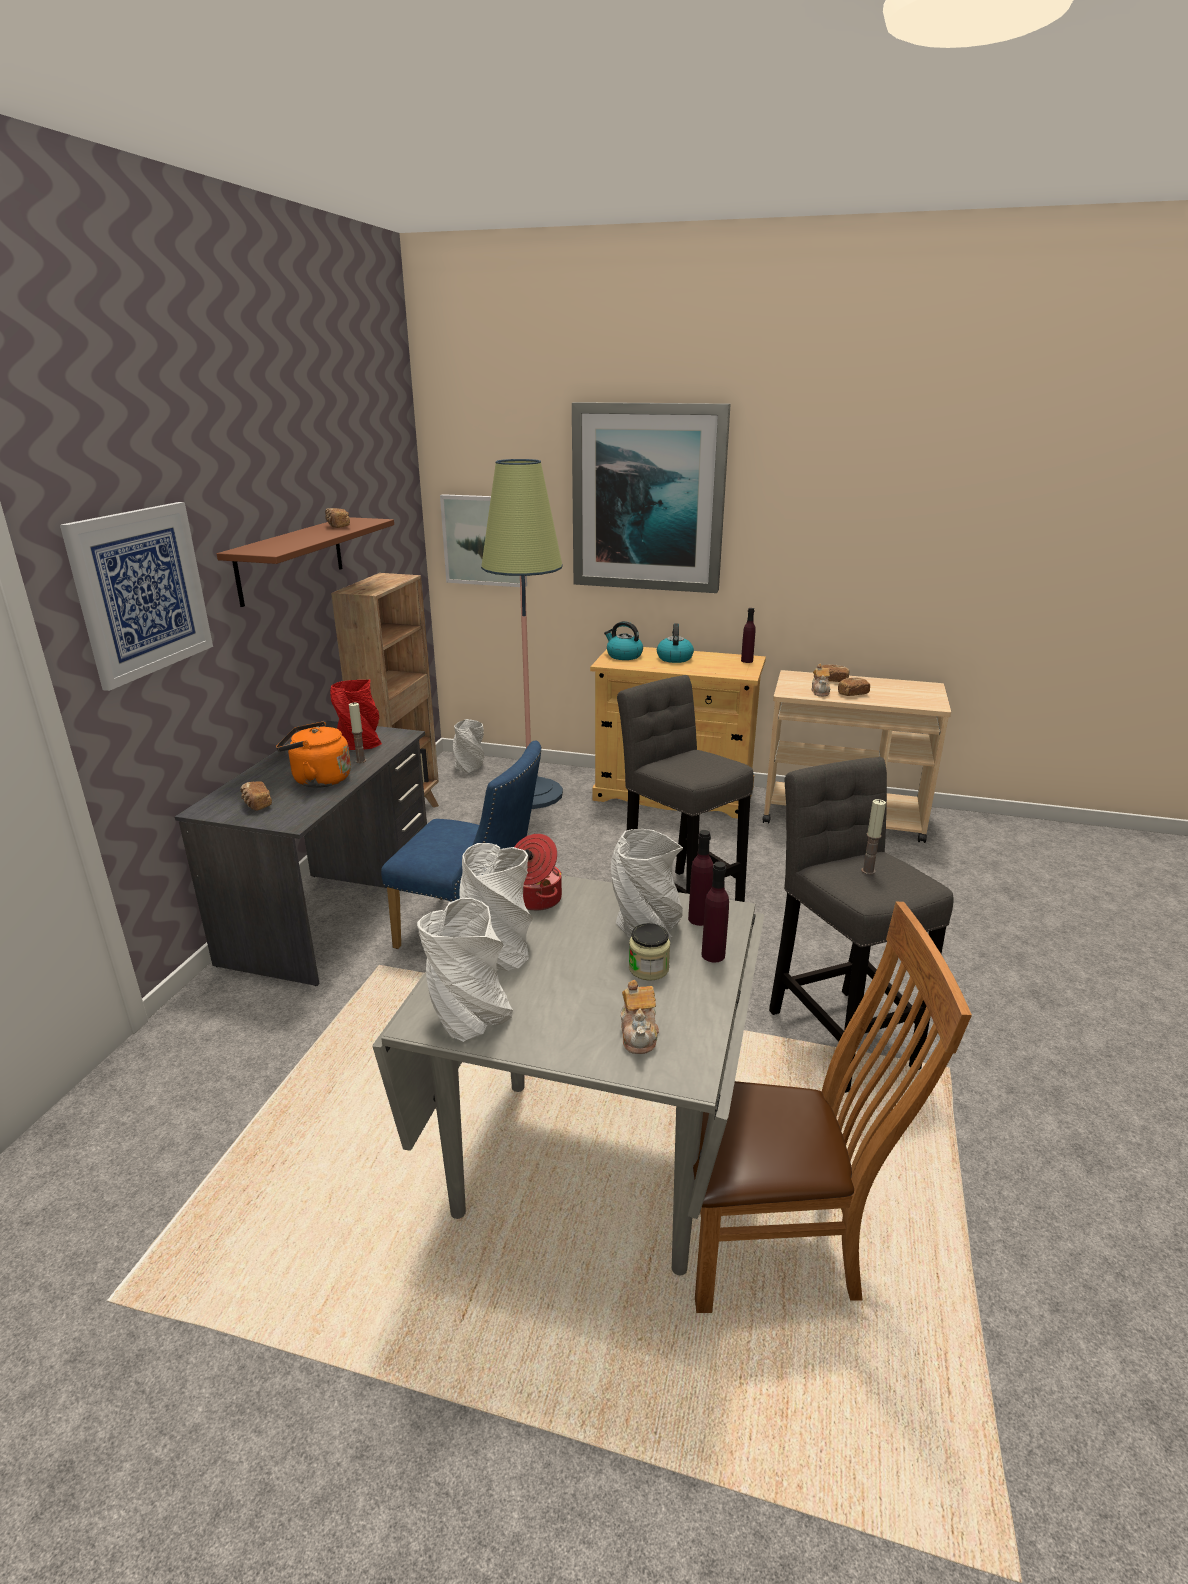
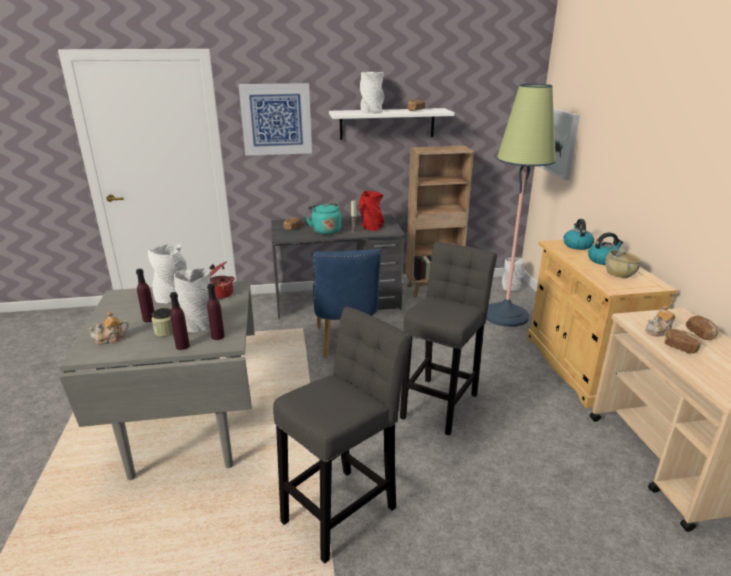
camera: 65 degrees right, 0 degrees up
(291, 560) = (387, 123): brown shelf -> white shelf
(318, 780) = (325, 230): orange kettle -> turquoise kettle
(469, 1016) = (121, 301): white vase -> white vase (371, 111)
(648, 498) = (638, 128): picture -> none
(715, 663) = (619, 275): none -> beige bowl
(747, 661) = (648, 284): purple bottle -> purple bottle (149, 319)
(779, 1246) = (150, 512): brown chair -> none
(868, 871) = (339, 397): candle -> none

